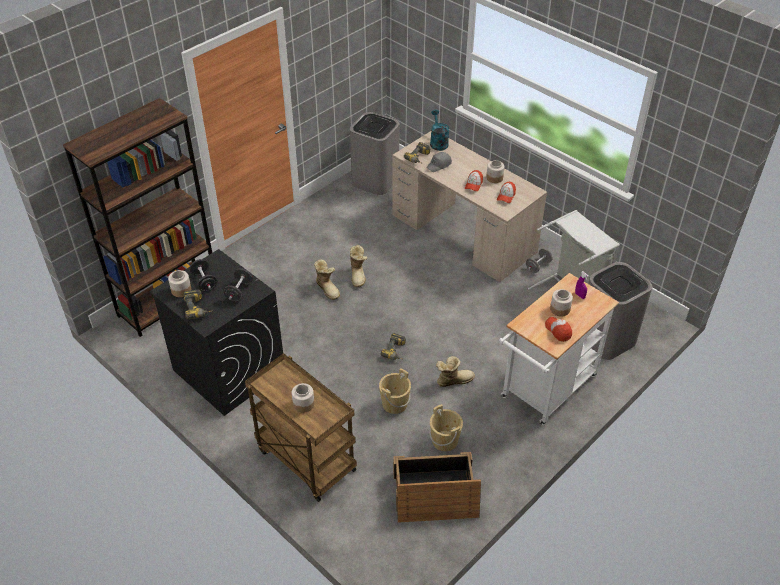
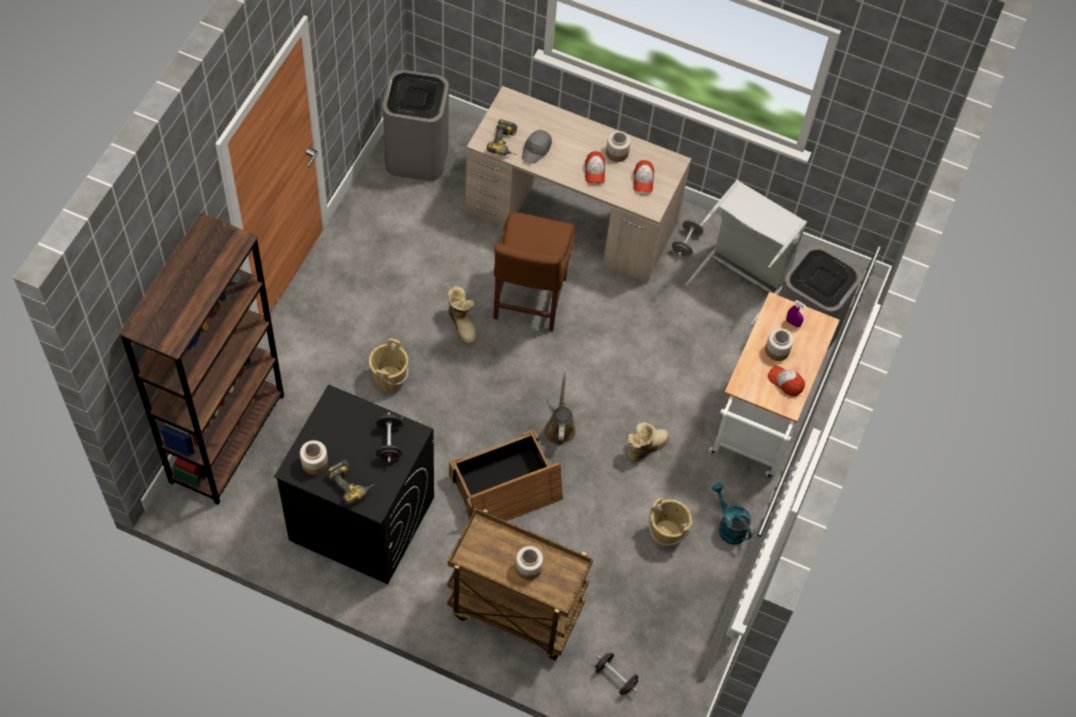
camera: 25 degrees left, 15 degrees up
(204, 282) = (337, 441): black dumbbell -> black dumbbell (615, 678)
(328, 288) = (432, 356): boot -> none
(394, 404) = (588, 502): beige bucket -> beige bucket (389, 378)
(396, 352) = (560, 427): power drill -> brown watering can
(409, 273) = (528, 302): none -> brown chair
(434, 495) = (682, 607): crate -> crate (505, 488)
(438, 142) = (519, 108): turquoise watering can -> turquoise watering can (729, 526)

